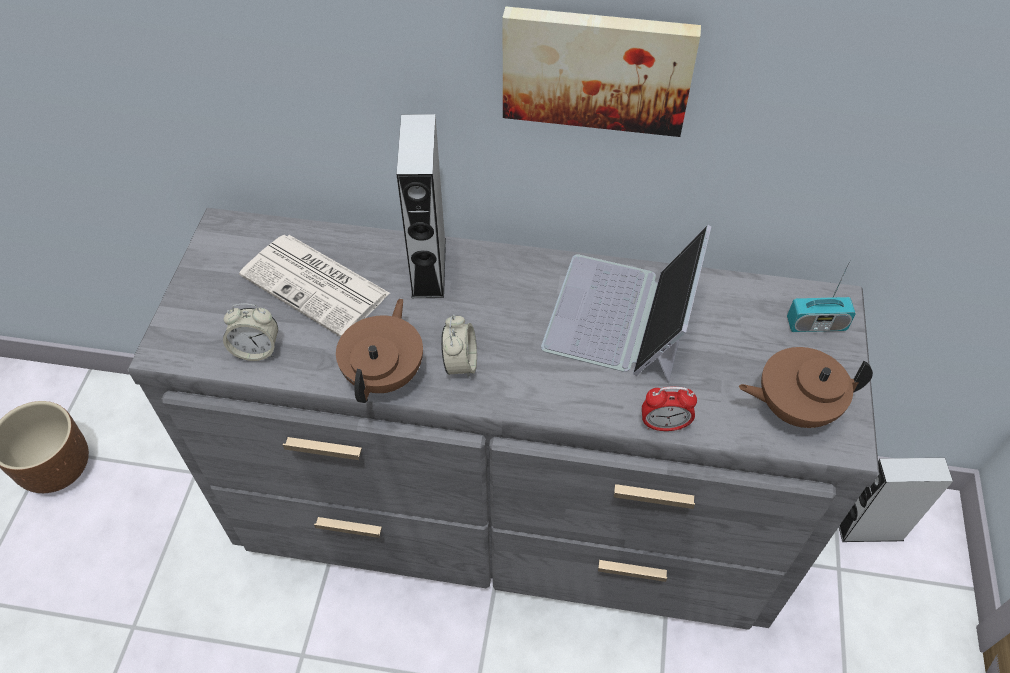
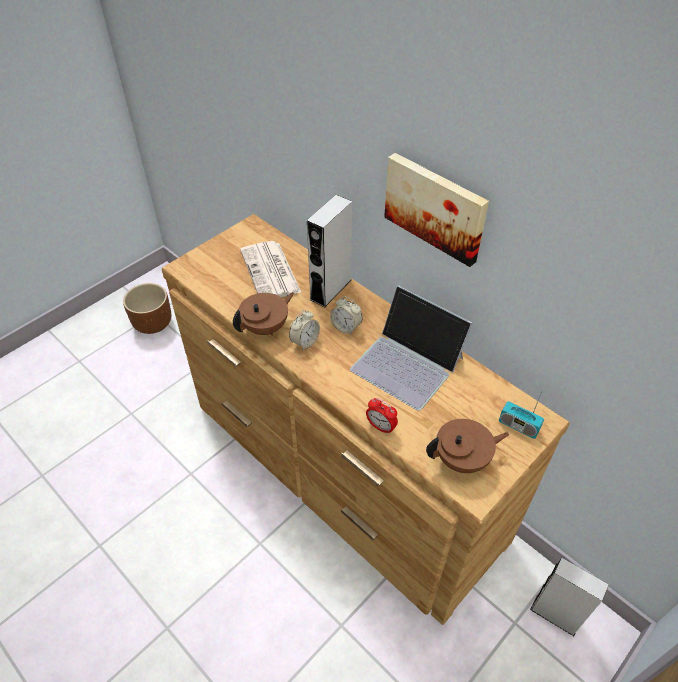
camera: 35 degrees right, 5 degrees down
(257, 349) = (220, 287): alarm clock -> alarm clock (346, 327)
(507, 512) = (342, 468): grey dresser -> brown dresser
(622, 317) = (408, 363): laptop -> laptop turned 105 degrees counterclockwise
(793, 407) = (462, 459): brown teapot -> brown teapot turned 135 degrees clockwise

